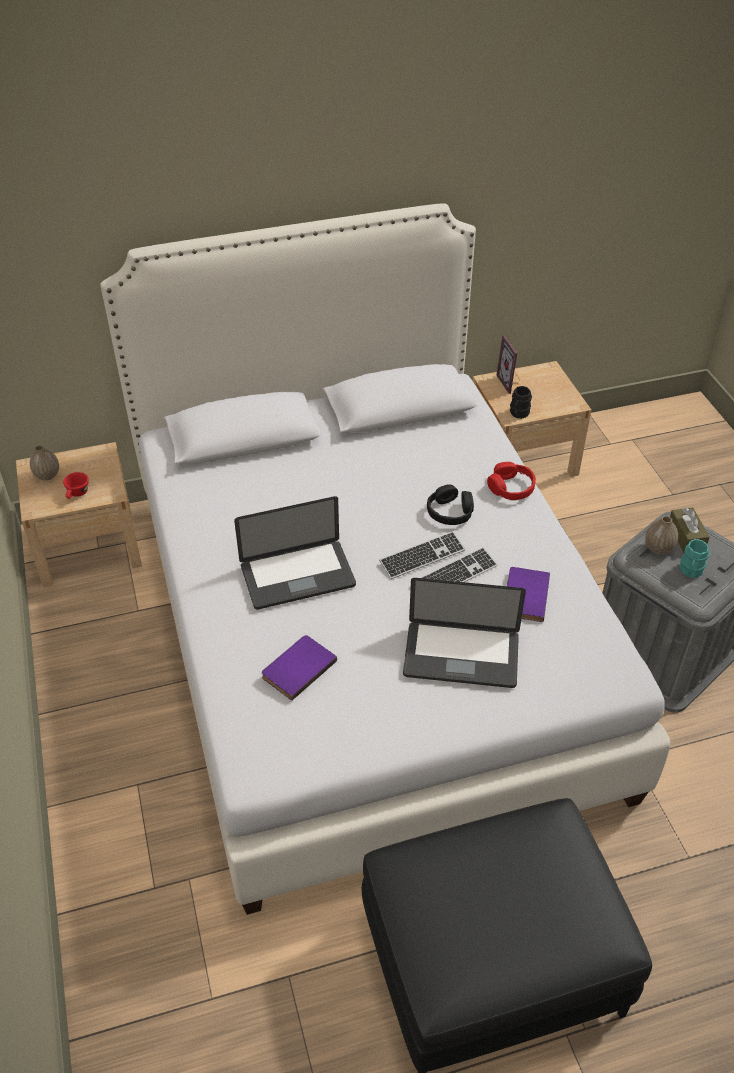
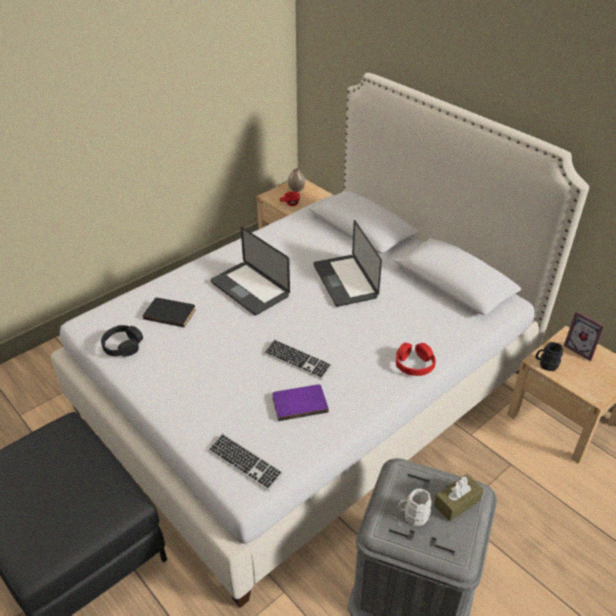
camera: 65 degrees right, 5 degrees down
(297, 668) = (170, 313): purple book -> black book
(422, 557) = (304, 338): keyboard -> keyboard (245, 463)
(450, 512) = (361, 339): black headphones -> black headphones (123, 346)
(461, 656) = (220, 385): laptop -> laptop (345, 281)
(511, 382) = (581, 349): picture frame -> picture frame turned 90 degrees counterclockwise
(658, 548) = (425, 485): vase -> none
(690, 571) = (413, 515): turquoise mug -> white mug

